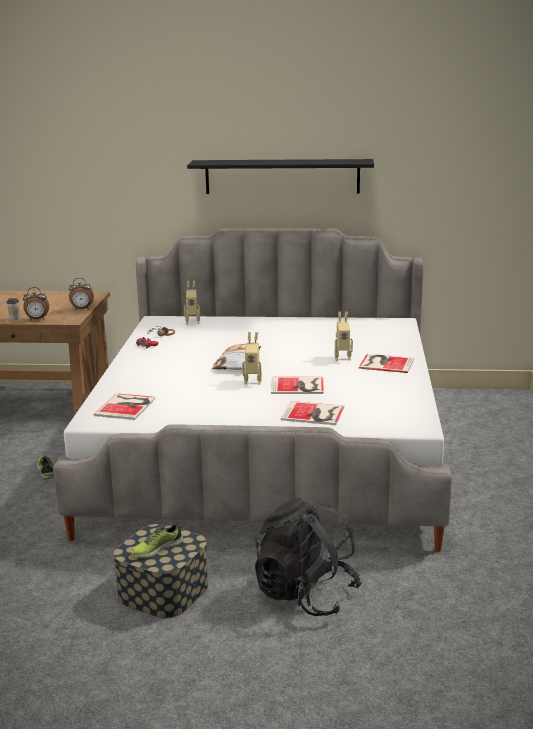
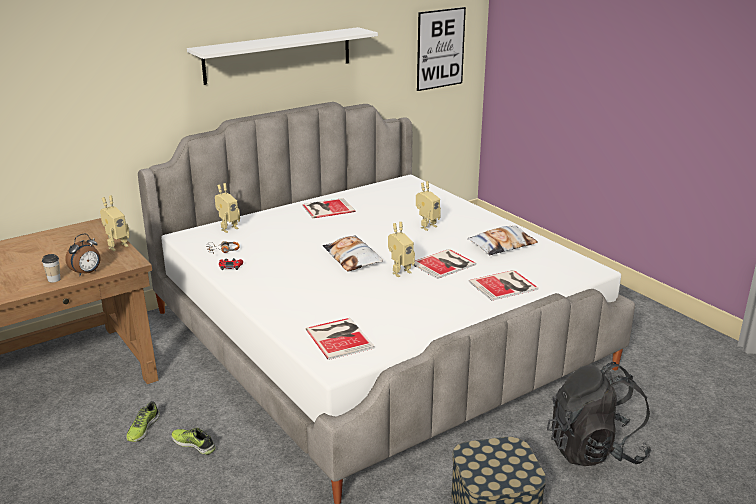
camera: 40 degrees left, 5 degrees up
(82, 309) = (116, 246): alarm clock -> toy robot
(157, 548) = (499, 468): shoe -> shoe (142, 428)
(282, 176) = (278, 55): black shelf -> white shelf
(377, 387) = (502, 245): none -> pillow
(385, 363) = (467, 222): book -> book (326, 208)
(479, 192) = (440, 49): none -> picture

